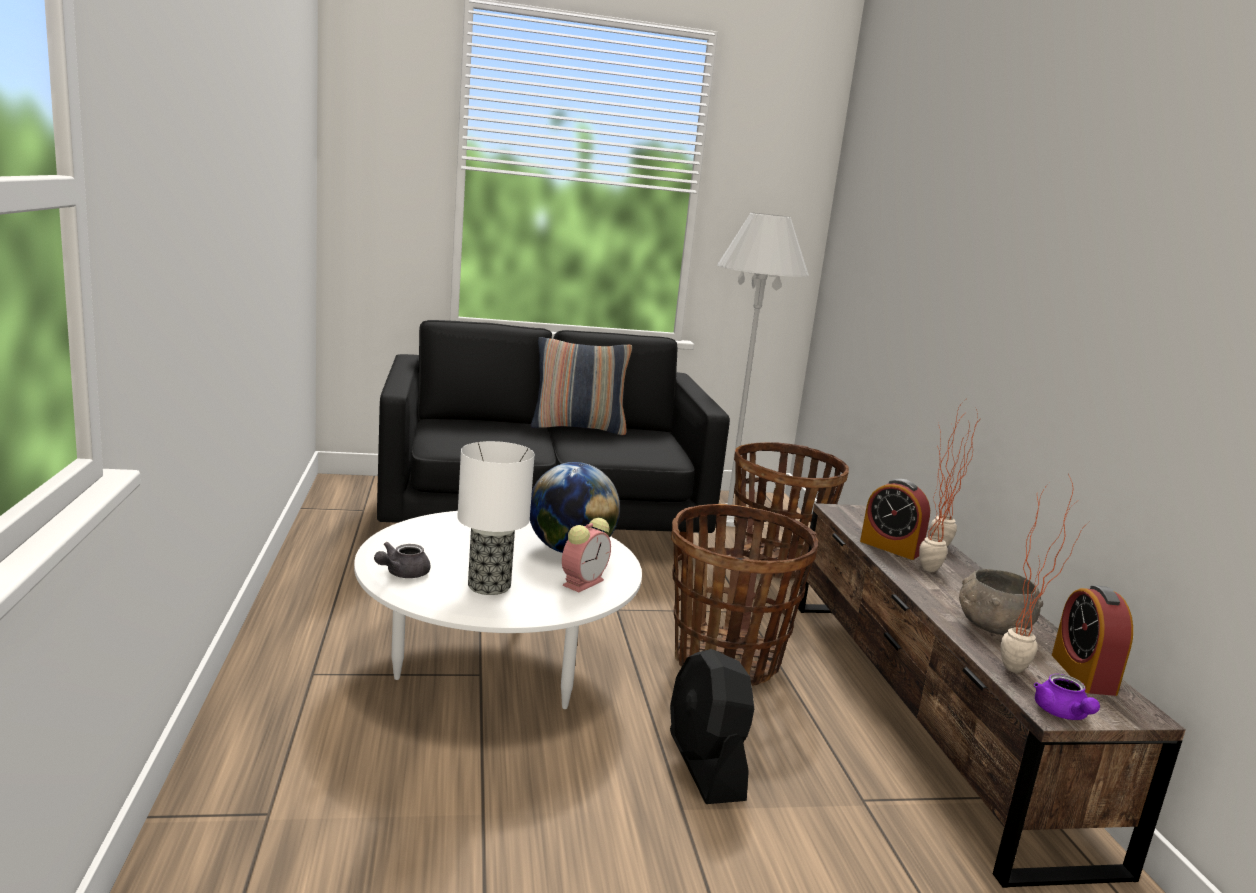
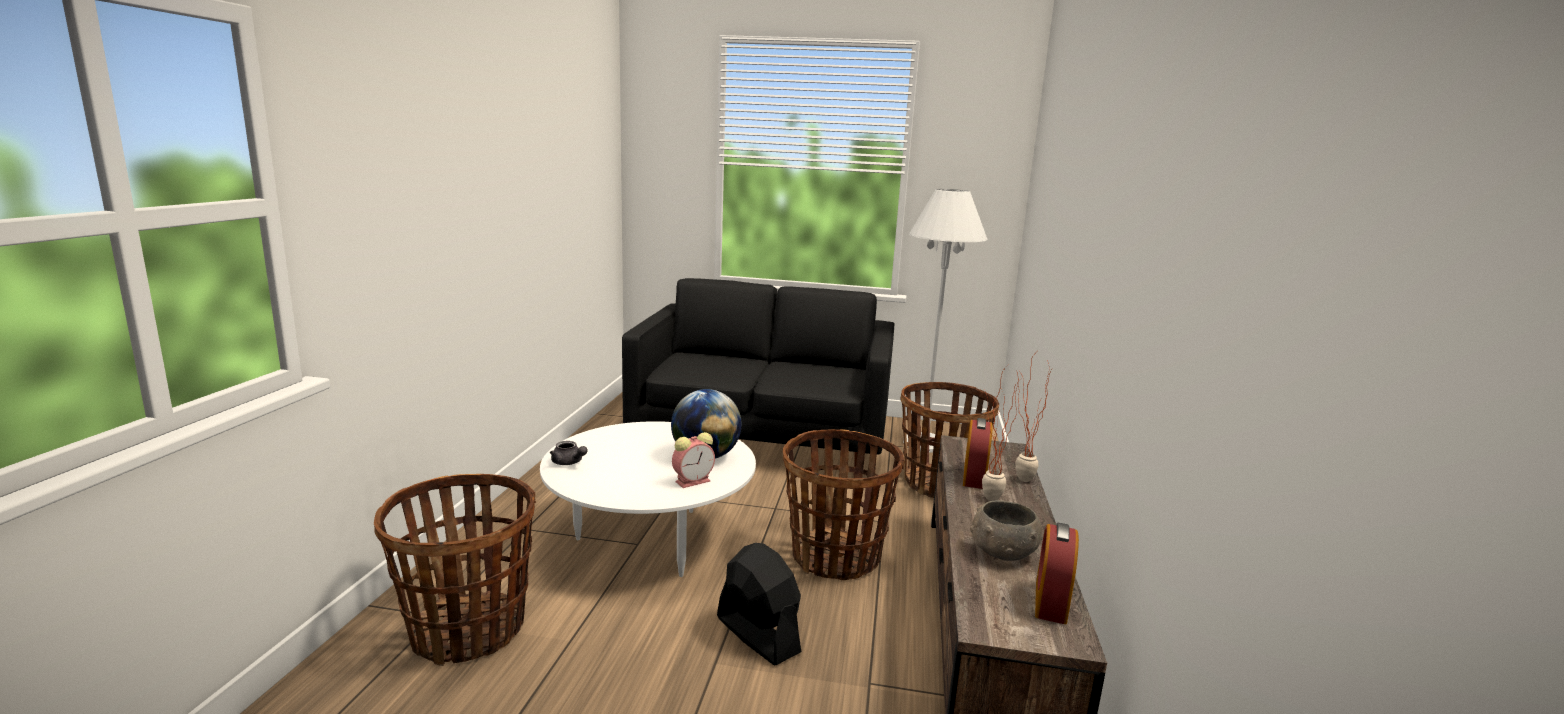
camera: 20 degrees right, 0 degrees up
(330, 826) = (468, 631): none -> basket
(402, 574) = (569, 463): grey teapot -> grey teapot turned 105 degrees counterclockwise
(489, 586) = (621, 477): table lamp -> none
(578, 428) = (789, 363): pillow -> none
(705, 765) = (757, 634): black fan -> black fan turned 135 degrees clockwise
(890, 547) = (974, 477): alarm clock -> alarm clock turned 135 degrees counterclockwise
(1023, 670) = (992, 590): potted plant -> none
(1062, 714) = (991, 631): purple teapot -> none

